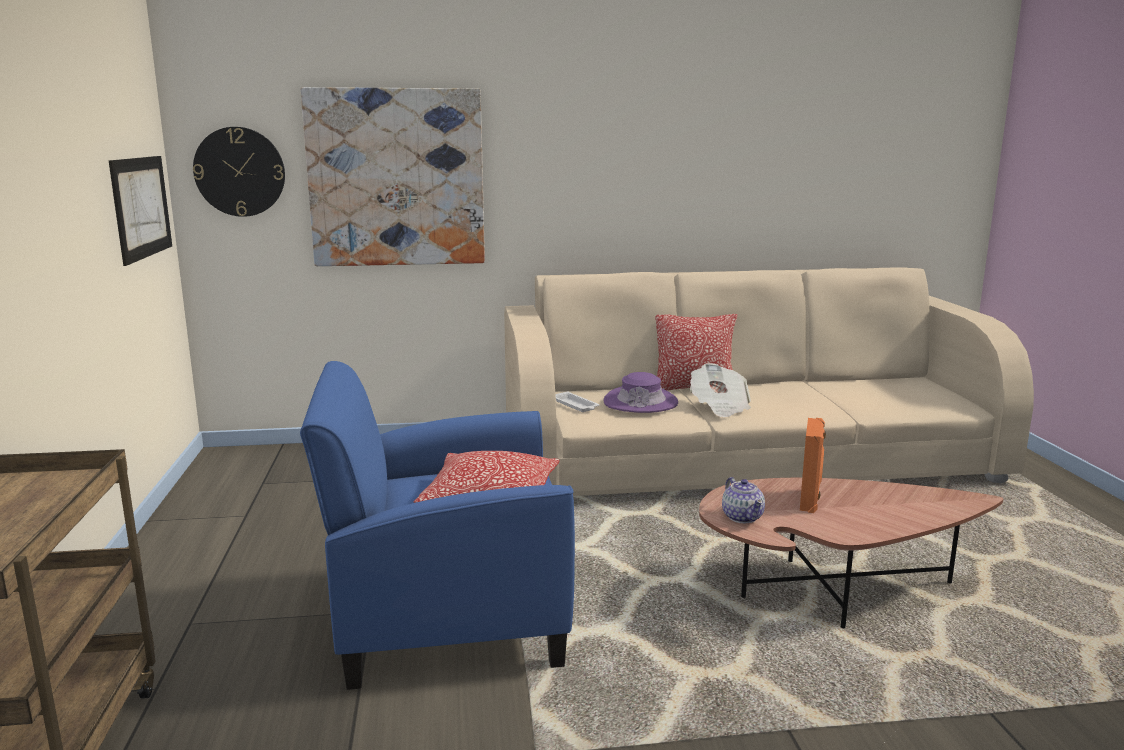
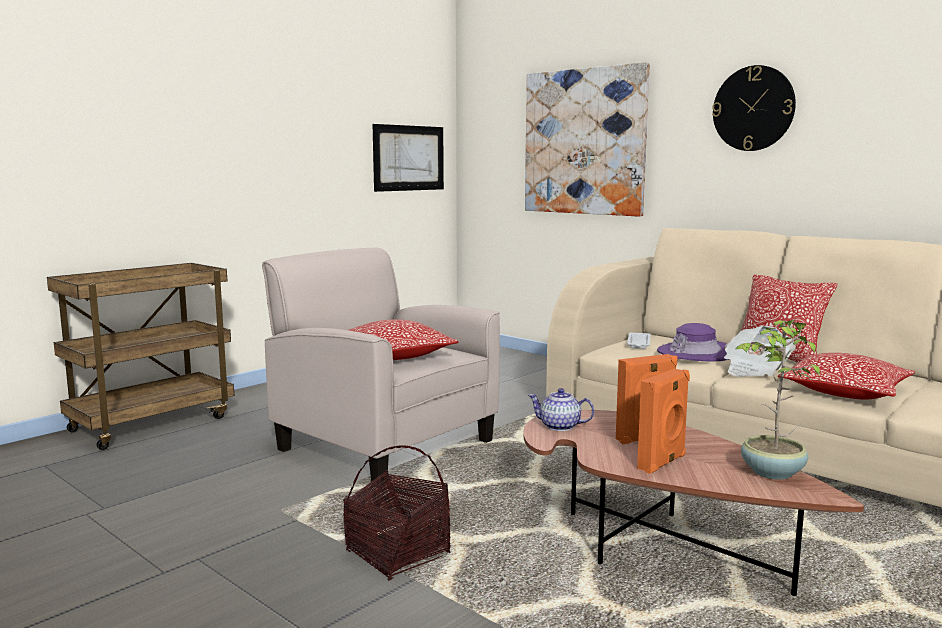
camera: 50 degrees right, 5 degrees down
(239, 172) = (491, 138): wall clock -> wall clock (753, 108)
(448, 617) = (384, 444): blue armchair -> beige armchair
(726, 717) = (397, 553): none -> basket
(742, 517) = (560, 426): teapot -> teapot turned 75 degrees clockwise
(801, 408) = (845, 392): none -> pillow
(870, 517) = (663, 463): none -> orange speaker
(924, 495) = (771, 473): none -> potted plant

